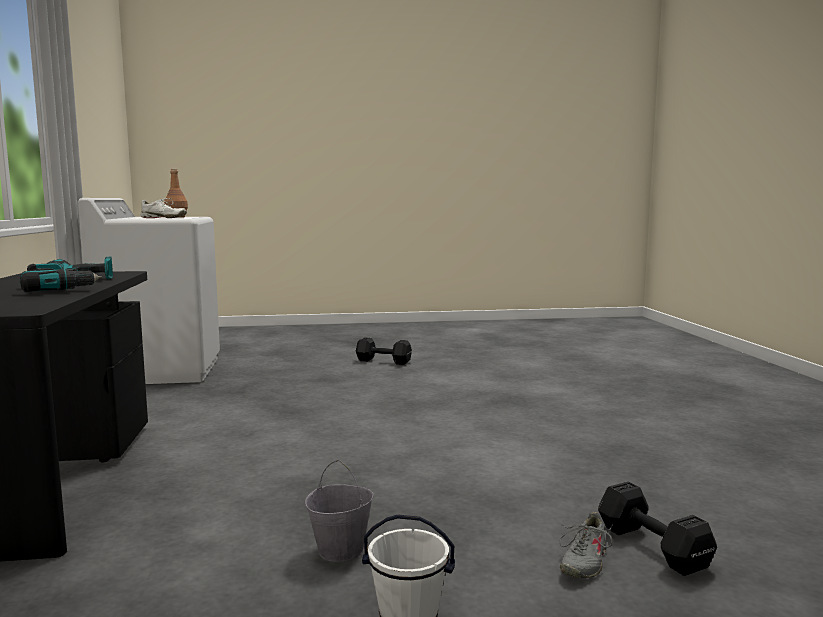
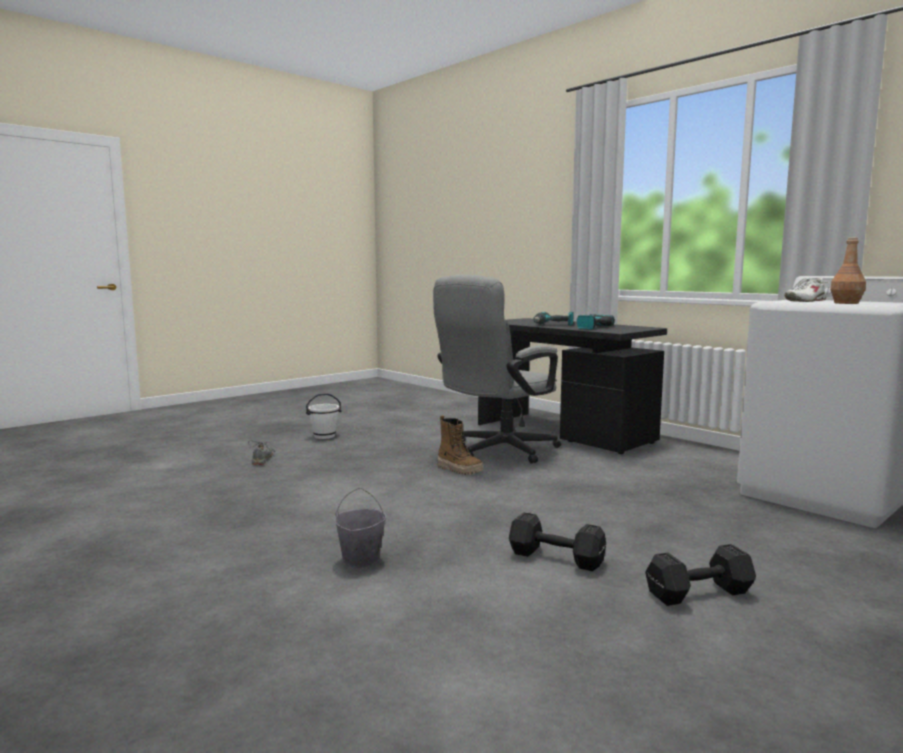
camera: 145 degrees right, 0 degrees up
(228, 470) = (497, 451): none -> grey office chair
(336, 454) = (459, 470): none -> boot
(341, 550) = (377, 443): grey bucket -> grey bucket (361, 560)
(654, 548) = (225, 469): black dumbbell -> black dumbbell (554, 557)

